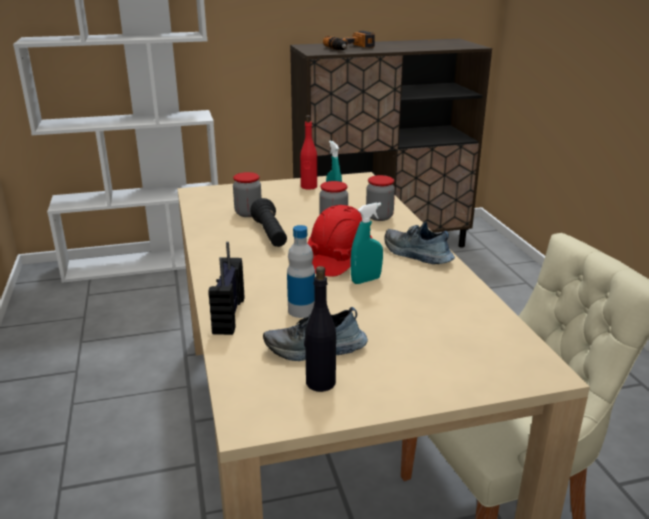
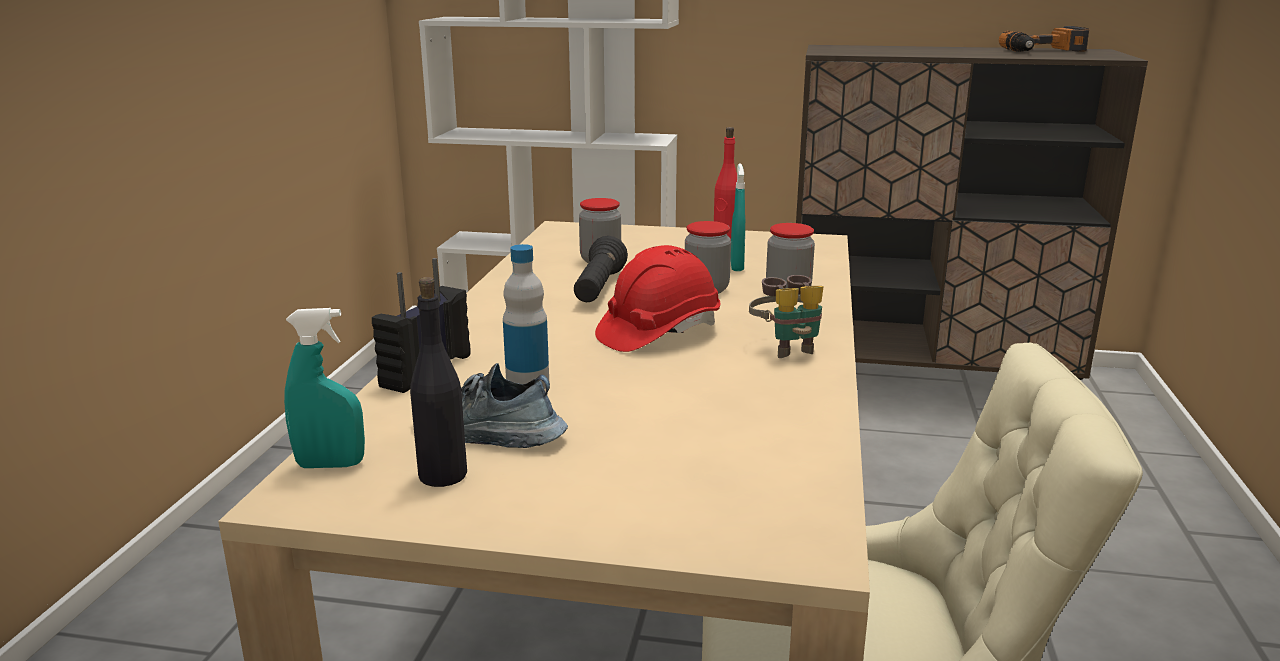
camera: 25 degrees right, 5 degrees down
(351, 48) = (894, 51): power drill -> power drill (1044, 51)
(366, 280) = (667, 365): turquoise spray bottle -> turquoise spray bottle (330, 465)
(416, 255) = (787, 348): shoe -> binoculars

